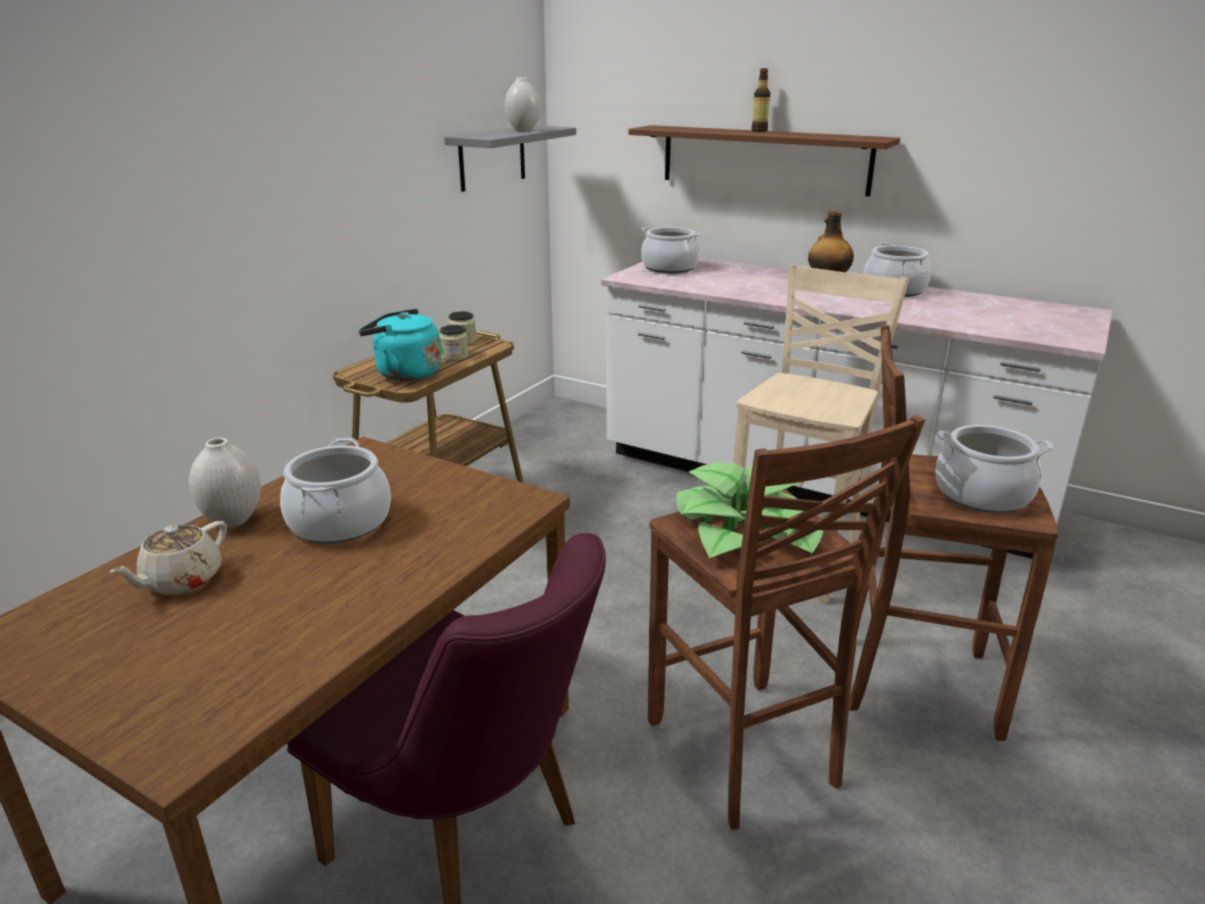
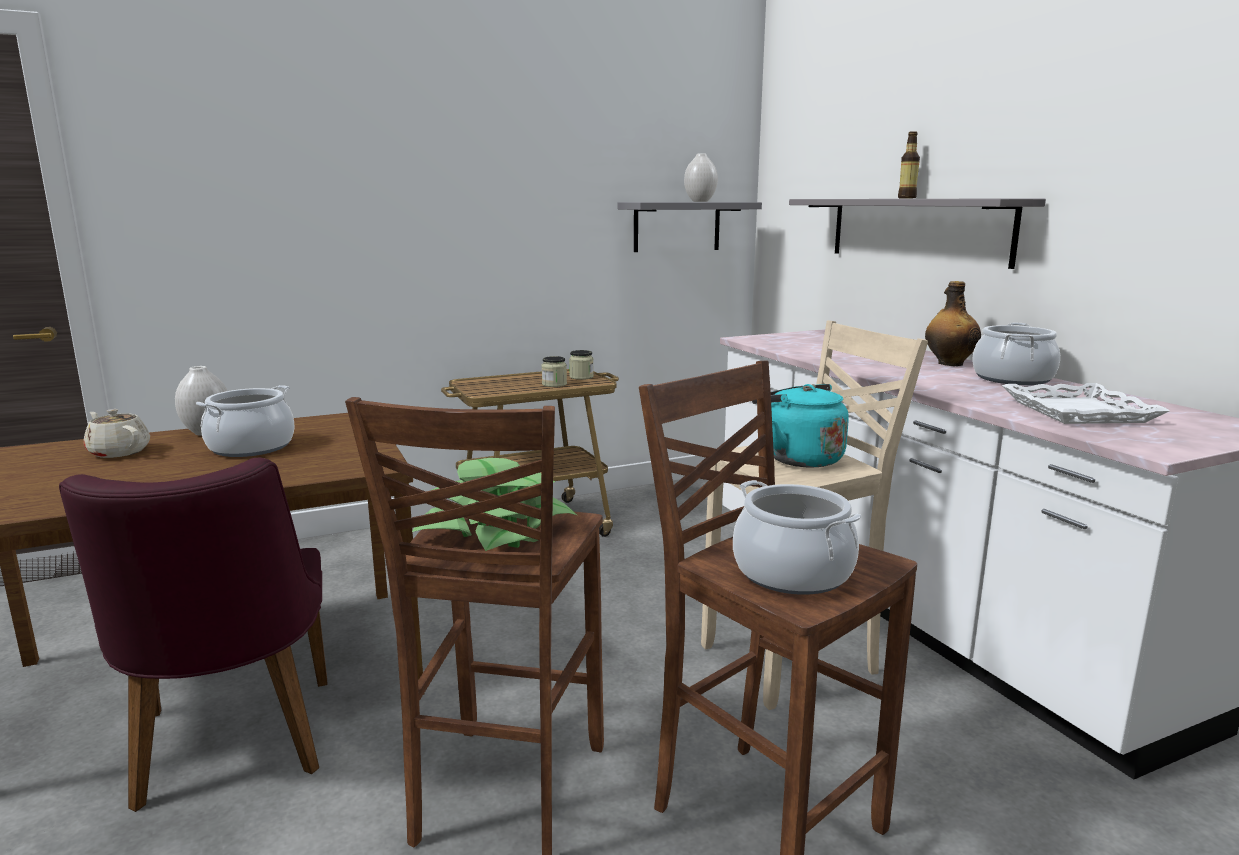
camera: 35 degrees right, 10 degrees down
(181, 581) = (119, 452): beige teapot -> beige teapot turned 60 degrees clockwise
(405, 373) = (494, 387): turquoise kettle -> turquoise kettle (798, 458)
(669, 268) = (803, 338): cooking pot -> none
(764, 159) = (916, 229): brown shelf -> grey shelf
(988, 316) = (1079, 412): none -> white tray

